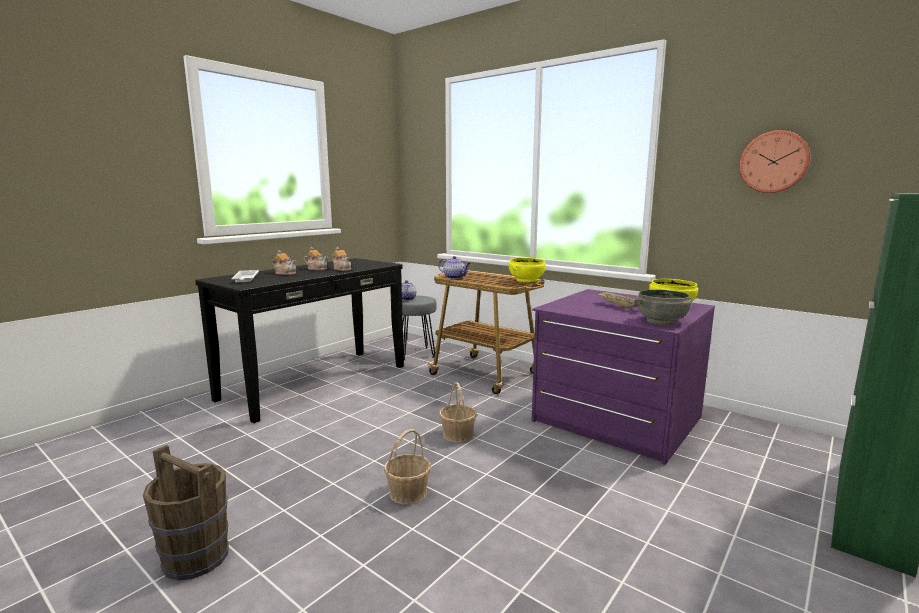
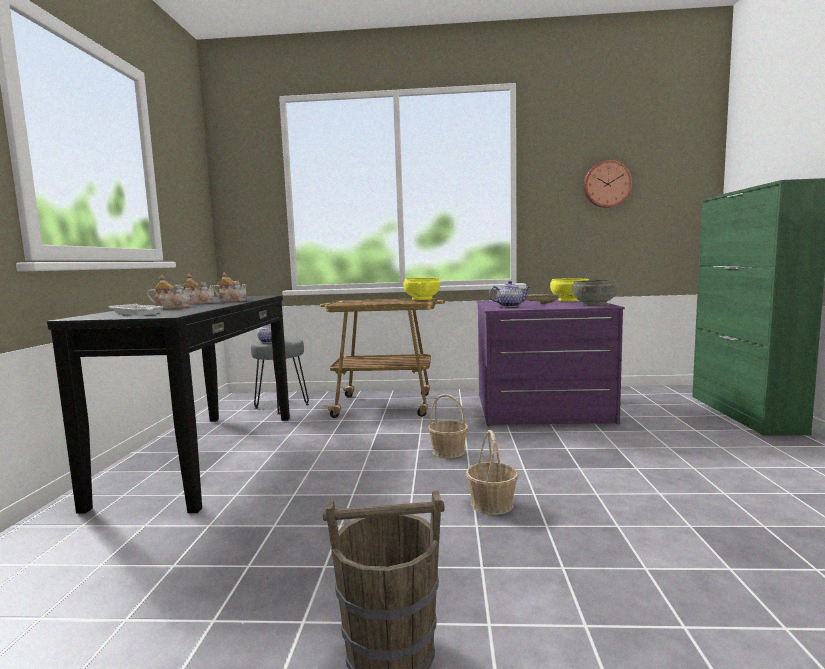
camera: 35 degrees left, 5 degrees down
(455, 277) = (350, 303): teapot -> teapot (510, 306)

